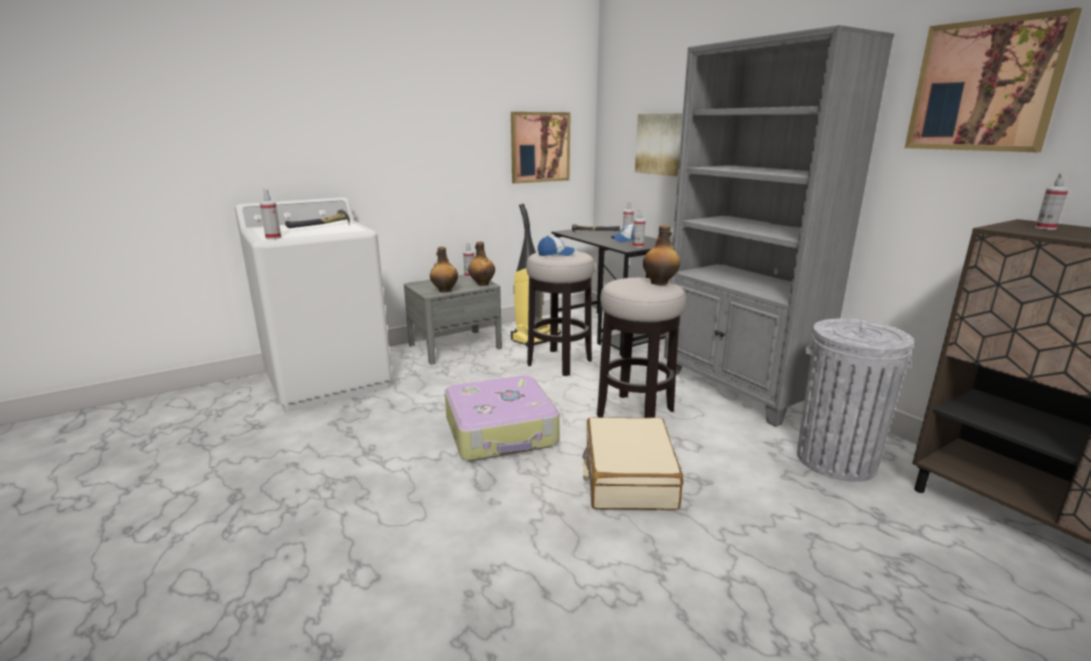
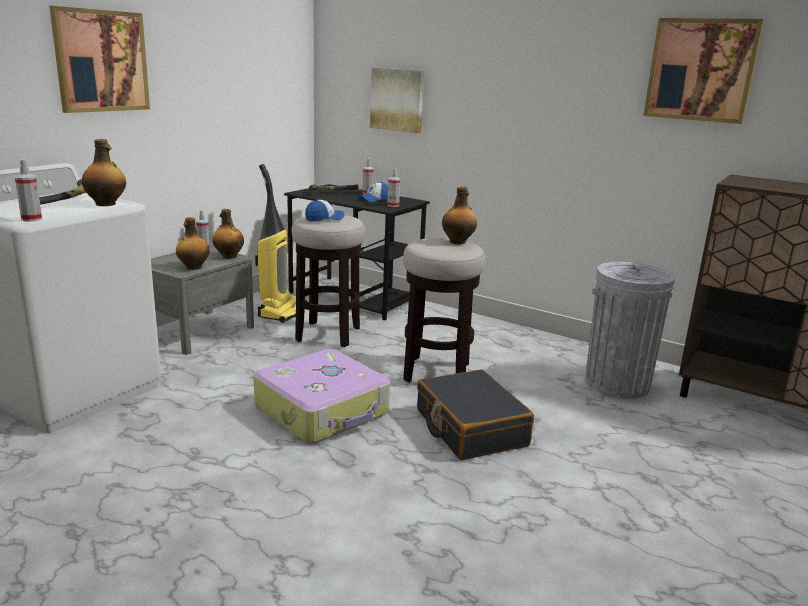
camera: 25 degrees left, 0 degrees up
(346, 229) = (106, 204): none -> bottle
(540, 147) = (264, 99): picture -> picture (101, 61)
(628, 477) = (470, 428): beige suitcase -> black suitcase
(738, 390) = (509, 338): grey bookcase -> none
(1045, 228) = (757, 182): spray bottle -> none

